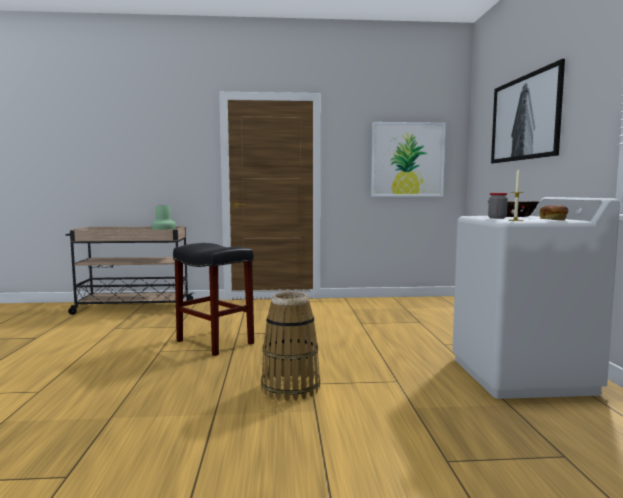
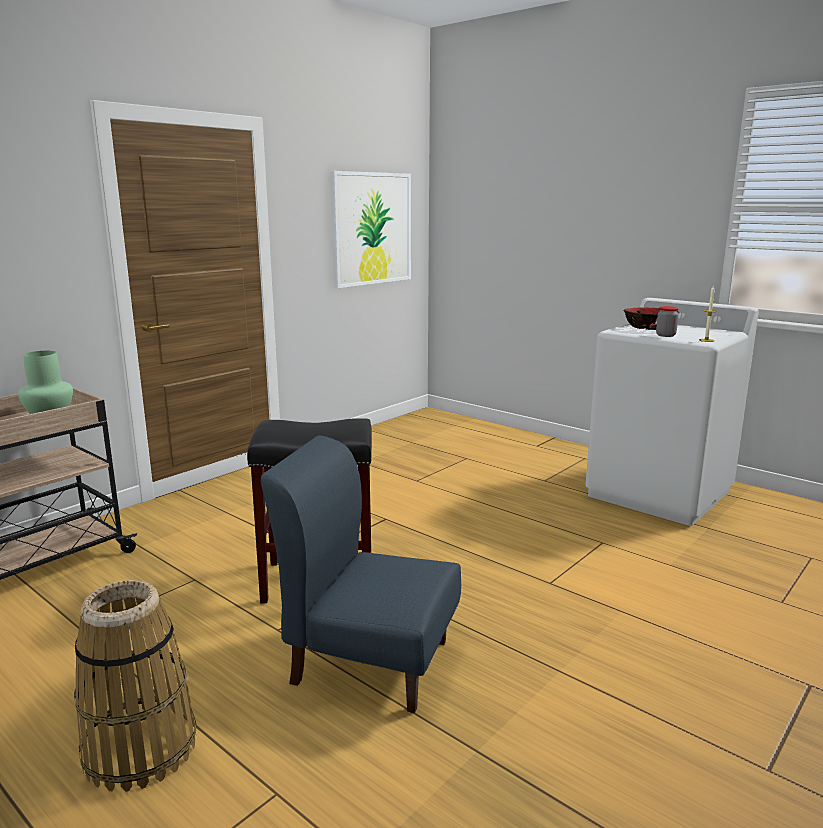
camera: 45 degrees left, 10 degrees up
(160, 373) = (370, 660): none -> blue chair
(290, 387) = (545, 597): basket -> basket (140, 748)
(525, 118) = (562, 190): picture -> none
(553, 220) = (716, 333): bread -> none

